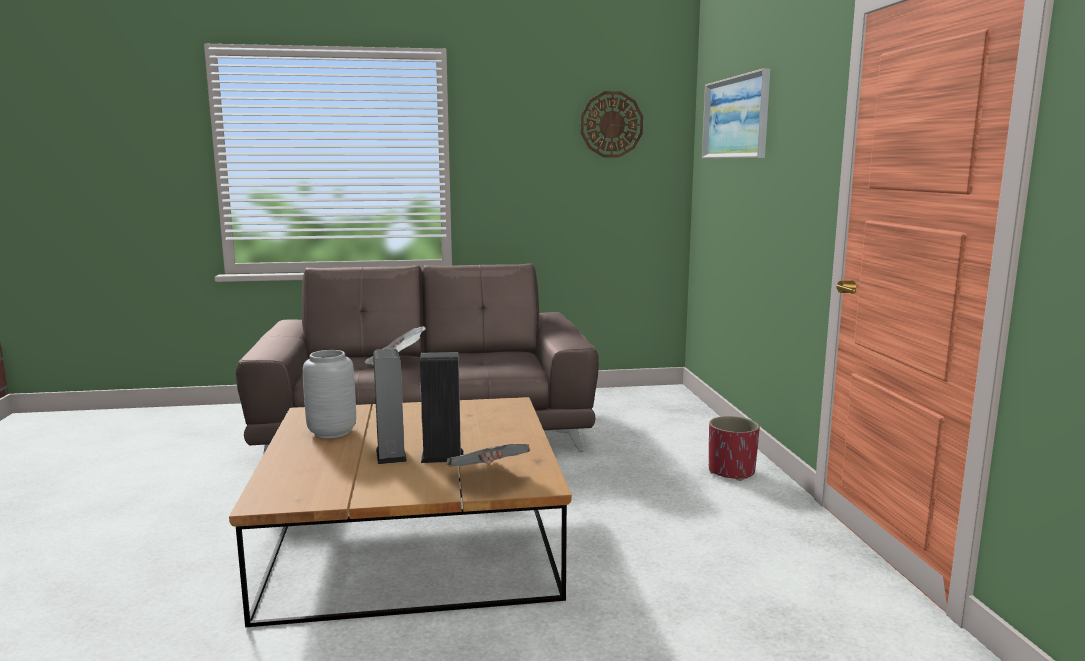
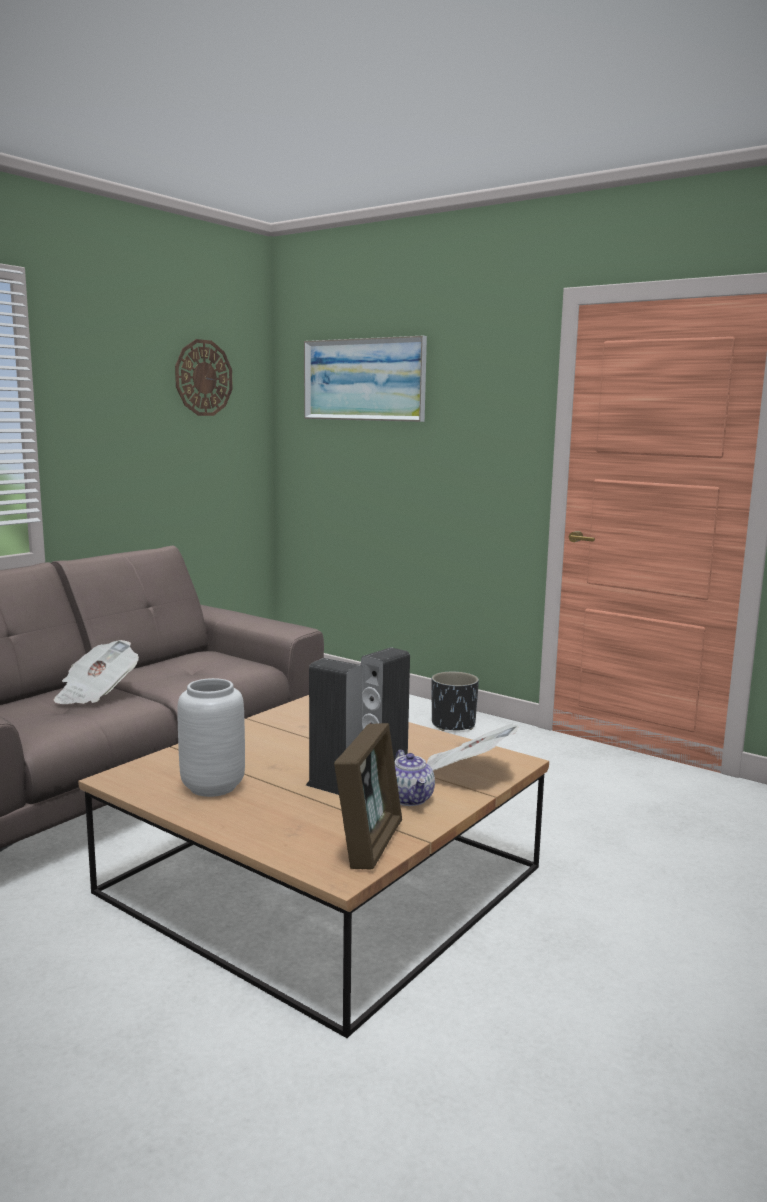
camera: 45 degrees left, 0 degrees up
(318, 493) = (369, 843): none -> picture frame
(407, 480) = (410, 799): none -> teapot
(731, 472) = (453, 724): red planter -> black planter

